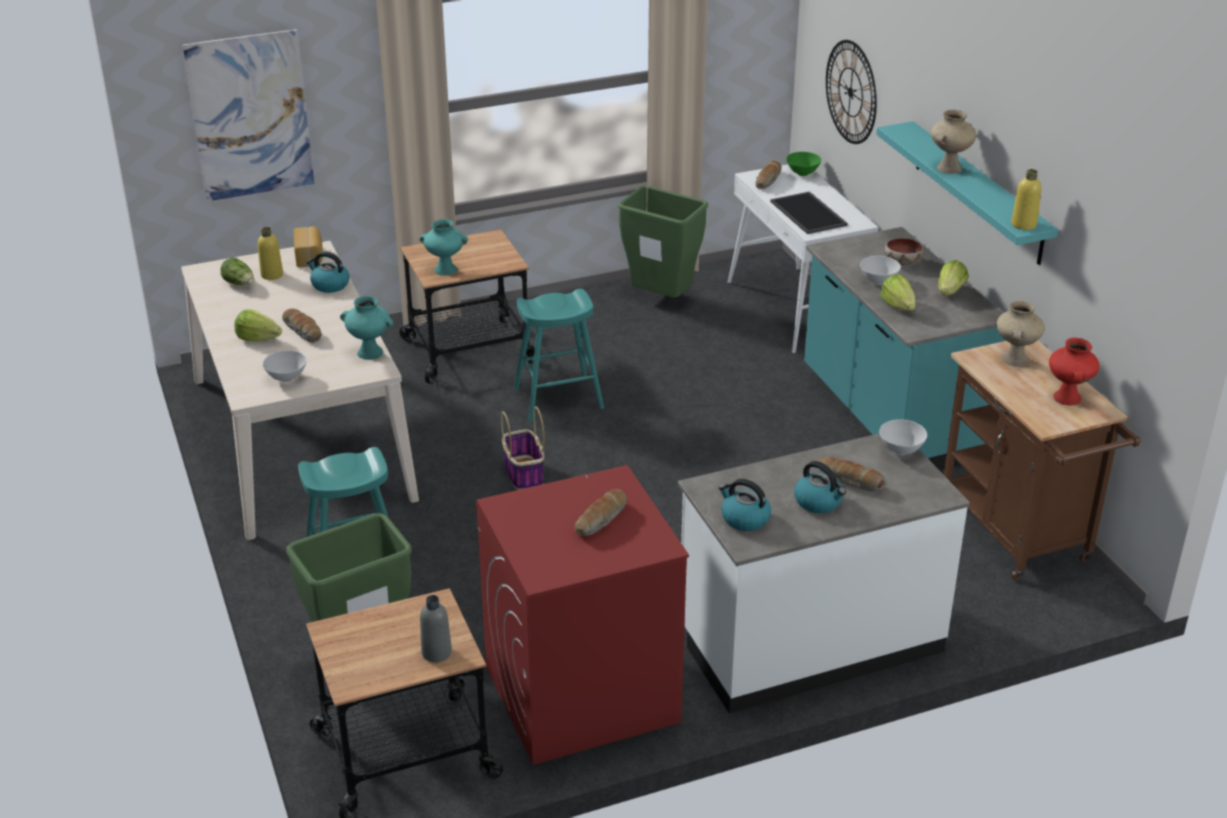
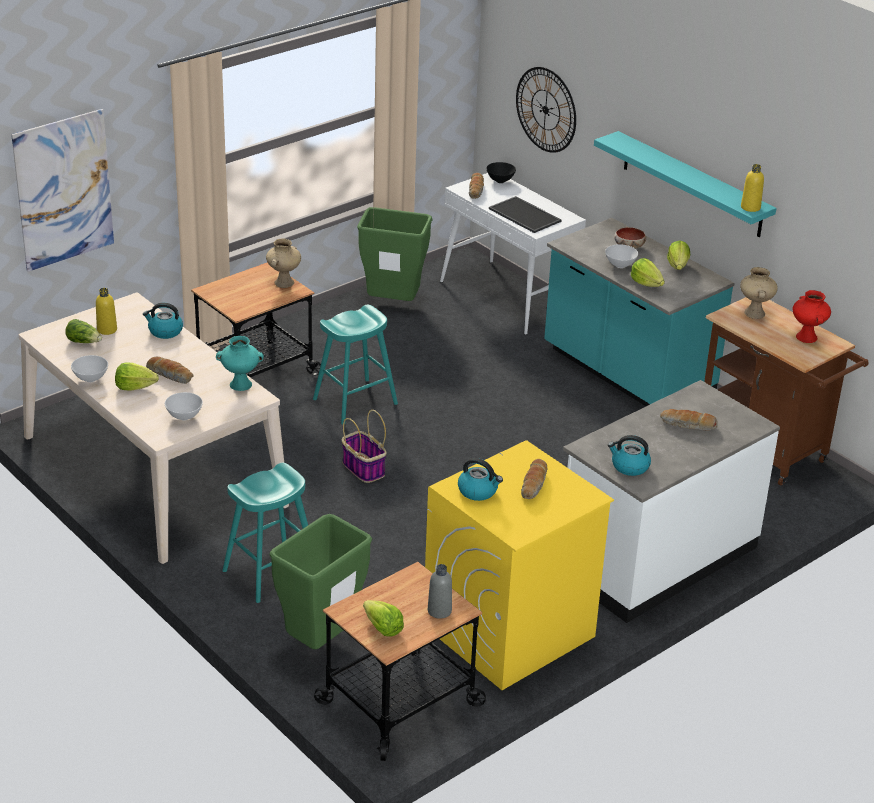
camera: 20 degrees left, 0 degrees up
(309, 256) = (129, 309): bread -> none
(358, 660) = (382, 628): none -> lettuce
(445, 270) = (244, 305): turquoise vase -> none
(580, 694) = (508, 631): red washing machine -> yellow washing machine
(803, 173) = (500, 181): green bowl -> black bowl
(819, 502) = (675, 445): kettle -> kettle (478, 491)
(900, 451) = (711, 396): white bowl -> white bowl (90, 379)
(949, 168) = (669, 167): beige vase -> beige vase (284, 282)

